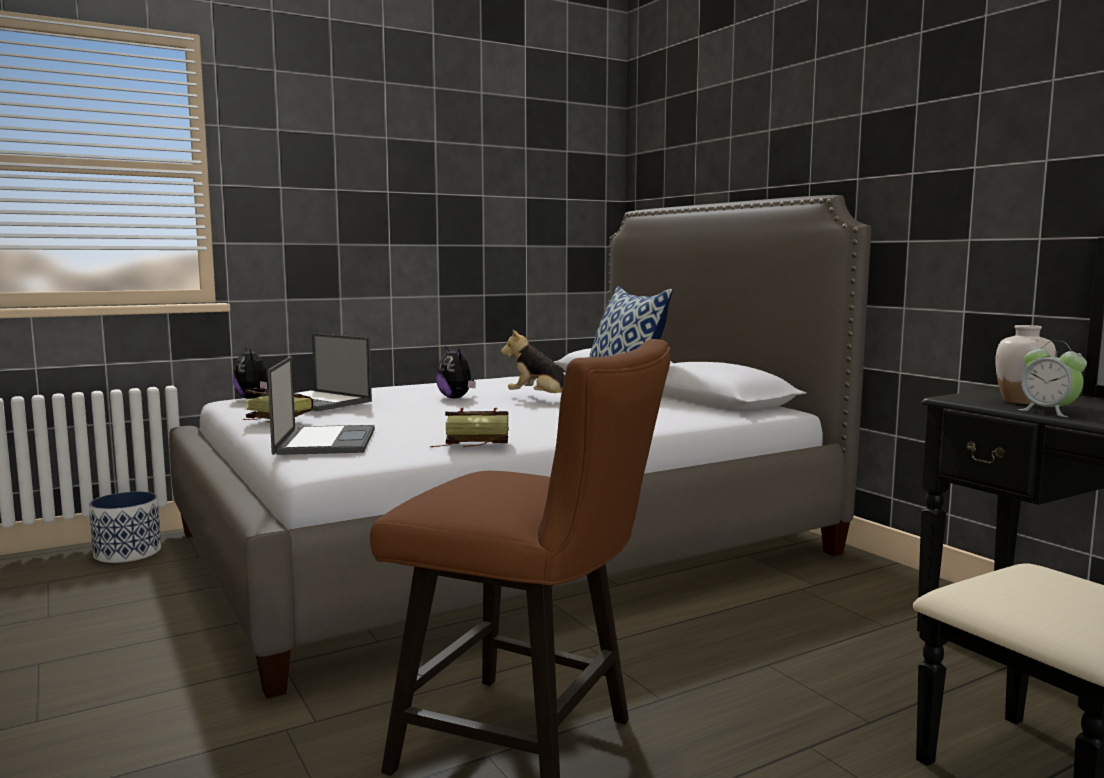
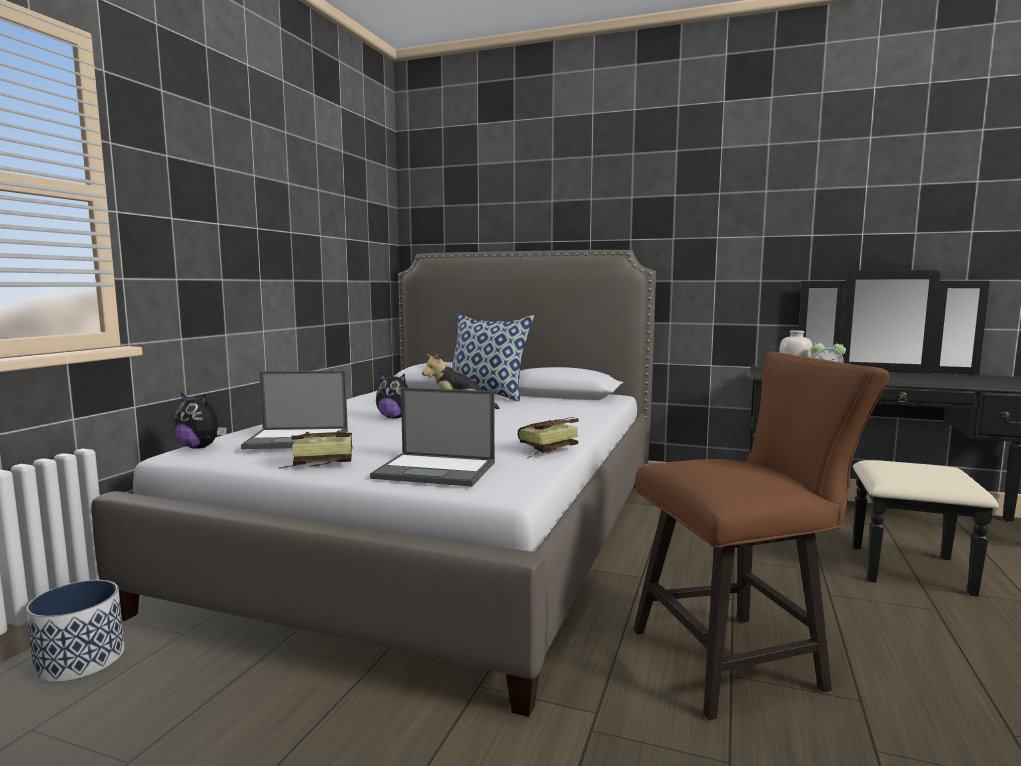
camera: 40 degrees left, 0 degrees up
(325, 441) = (436, 470): laptop -> laptop turned 150 degrees clockwise

